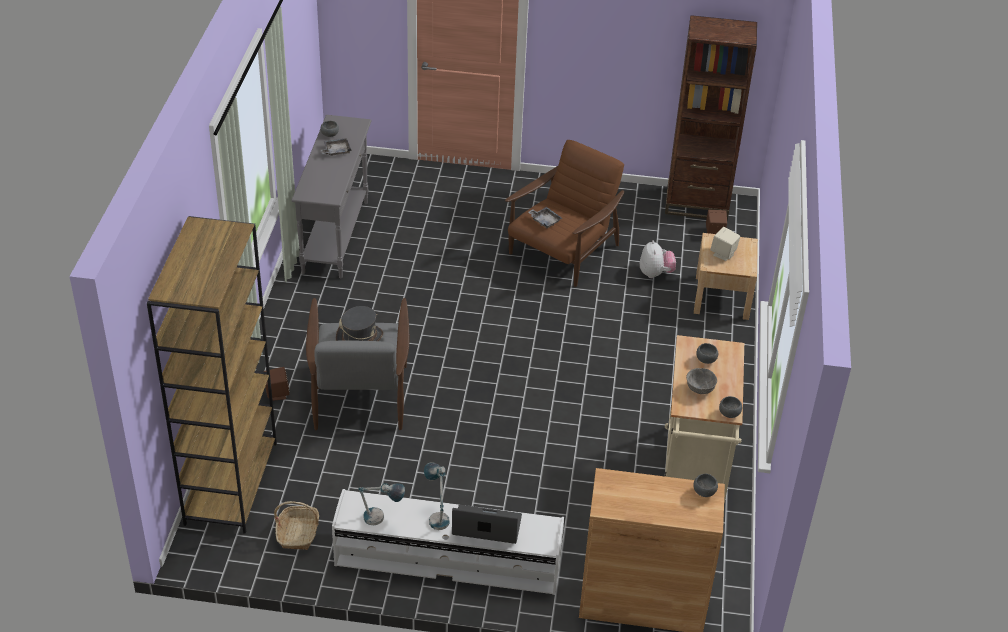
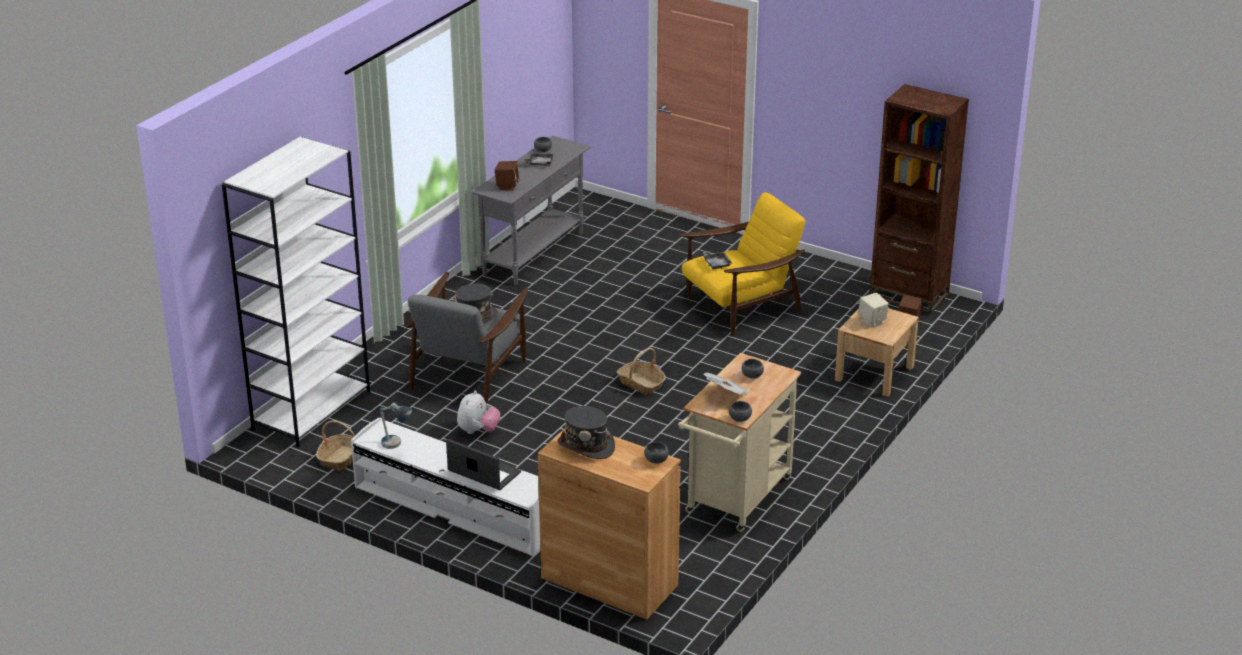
camera: 25 degrees right, 10 degrees down
(231, 482) = (311, 409): brown bookcase -> white bookcase
(277, 393) = (396, 356): brown speaker -> brown speaker (507, 186)
(436, 515) = (446, 454): table lamp -> none
(529, 363) = (641, 383): none -> basket
(563, 252) = (741, 306): brown armchair -> yellow armchair
(629, 494) = (586, 446): none -> grey hat
(655, 273) = (821, 341): plush toy -> plush toy (478, 431)
(699, 388) = (727, 395): grey bowl -> newspaper

